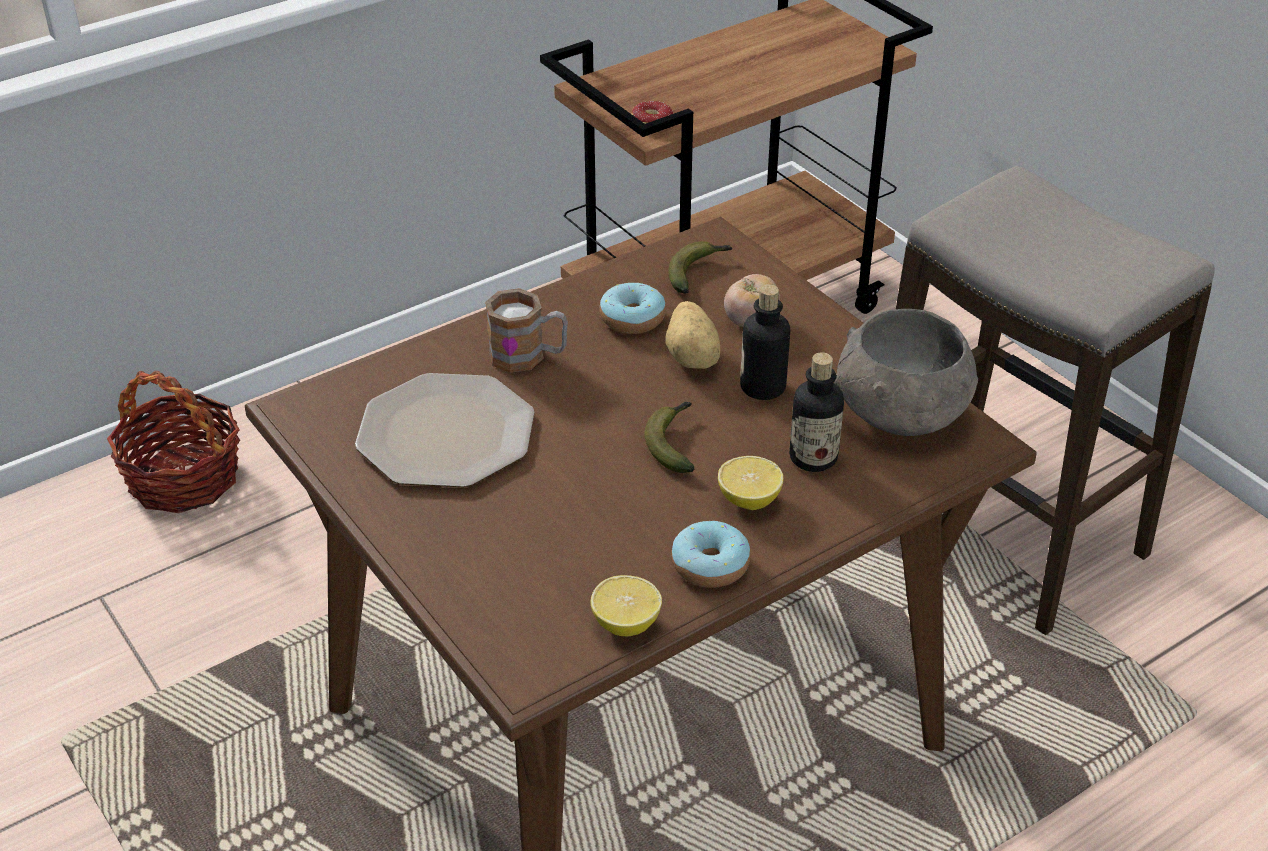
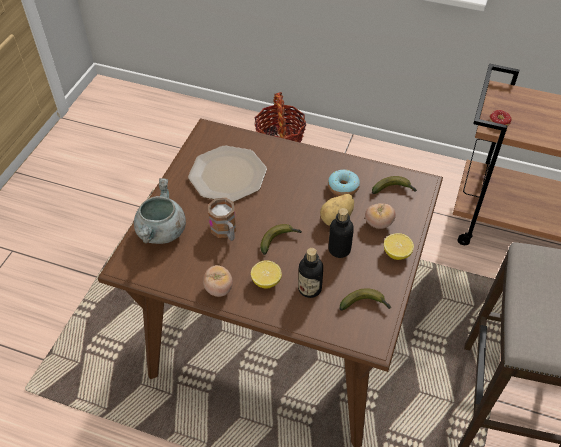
camera: 55 degrees right, 10 degrees up
(494, 582) = (162, 232): none -> grey cooking pot
(528, 356) = (291, 171): mug -> mug (225, 232)
(626, 623) = (168, 280): lemon -> lemon (397, 253)
(710, 565) = (219, 289): donut -> tomato
(901, 414) = (365, 304): grey bowl -> banana

